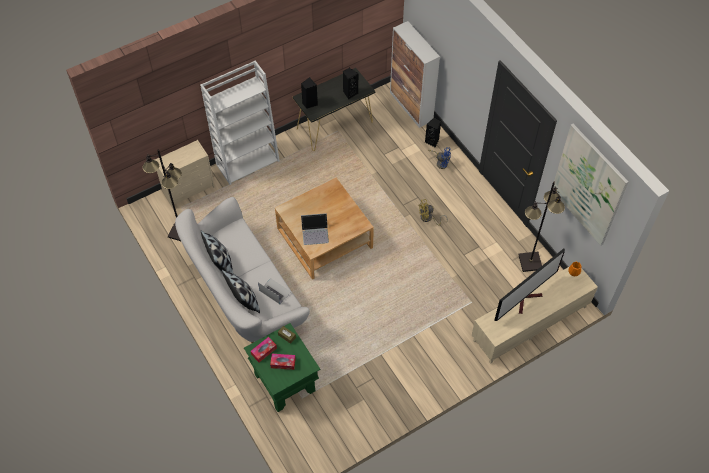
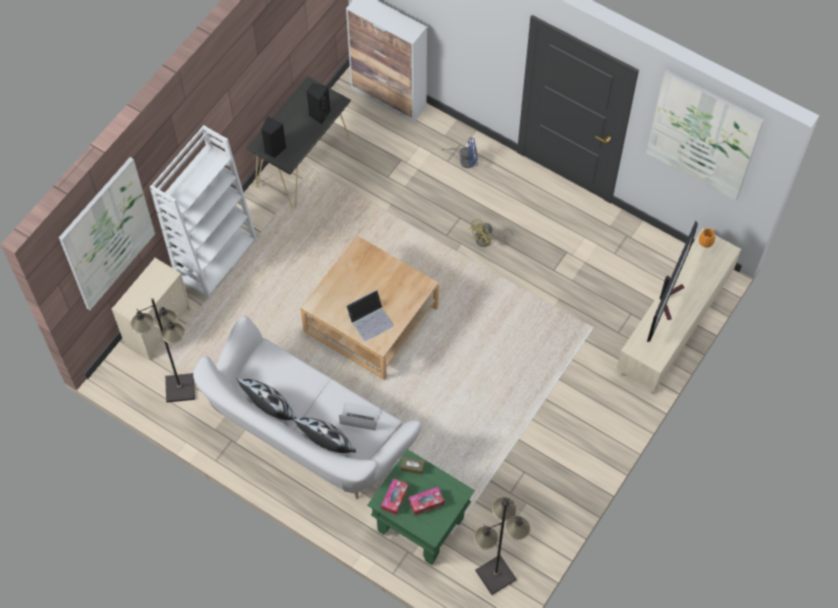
camera: 25 degrees left, 5 degrees up
(158, 103) = (107, 234): none -> picture
(432, 141) = (440, 135): black speaker -> none
(530, 262) = (636, 247): black floor lamp -> black floor lamp (495, 575)

